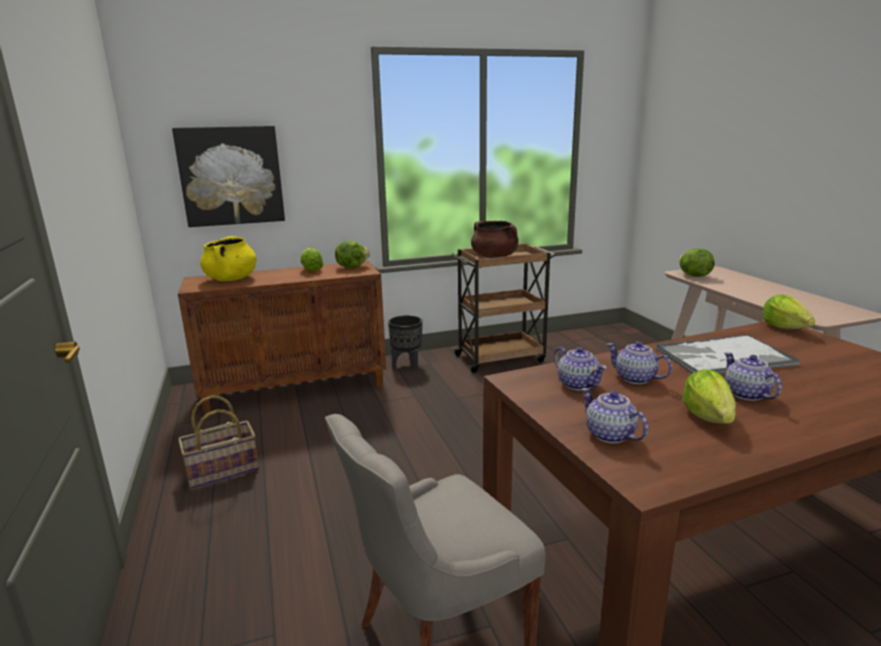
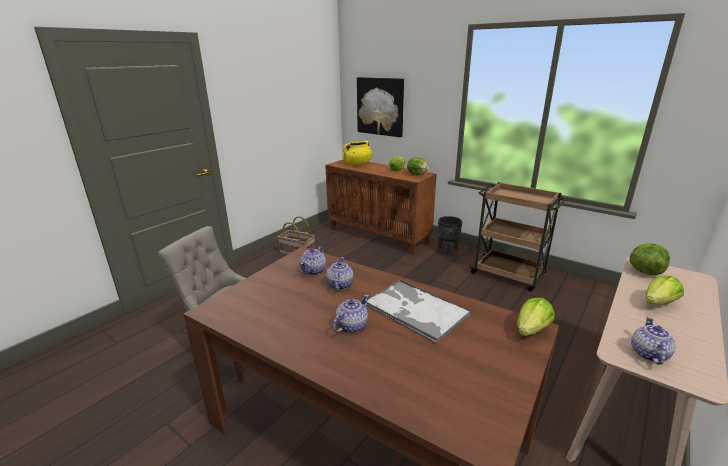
camera: 55 degrees right, 5 degrees up
(494, 257) = (516, 195): brown cooking pot -> none
(610, 435) = (255, 292): teapot -> teapot (648, 354)
(708, 417) = (301, 317): lettuce -> lettuce (658, 303)

